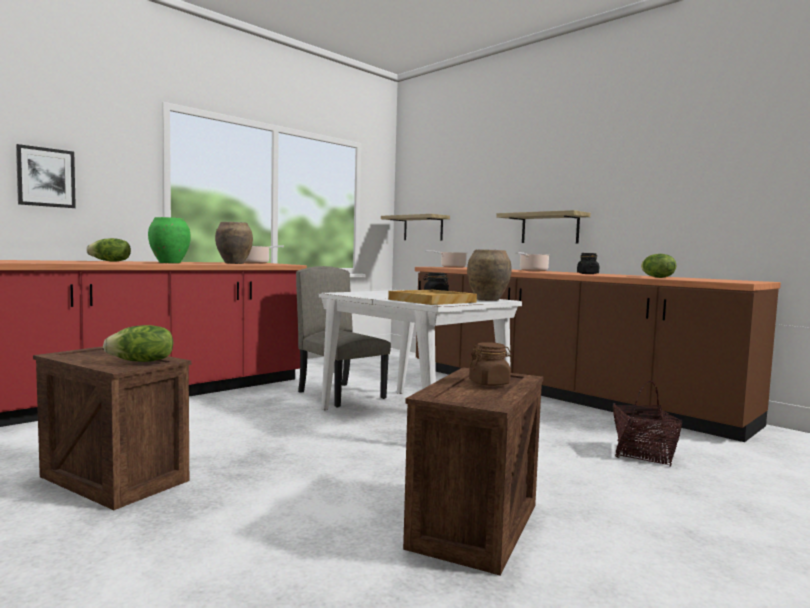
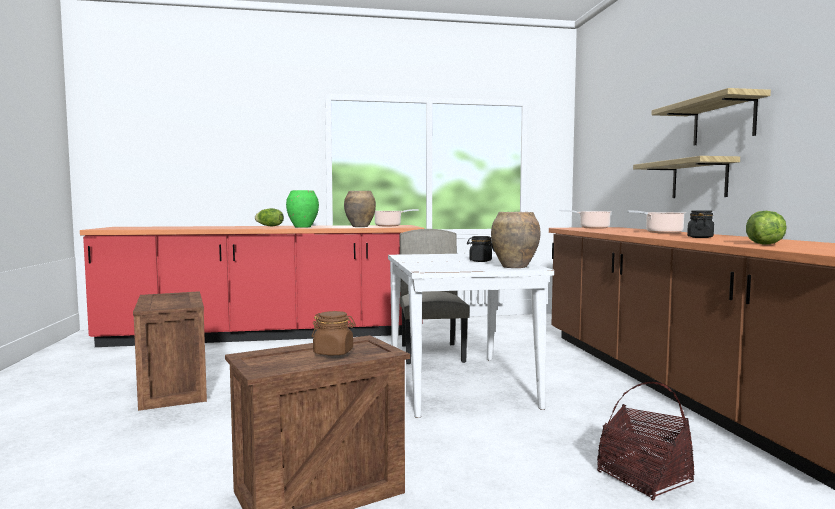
camera: 35 degrees right, 0 degrees up
(46, 177) = (239, 164): picture -> none
(142, 362) = (173, 305): lettuce -> none
(423, 228) = (593, 184): shelf -> shelf (723, 121)
(431, 301) = (442, 266): beige tray -> none

